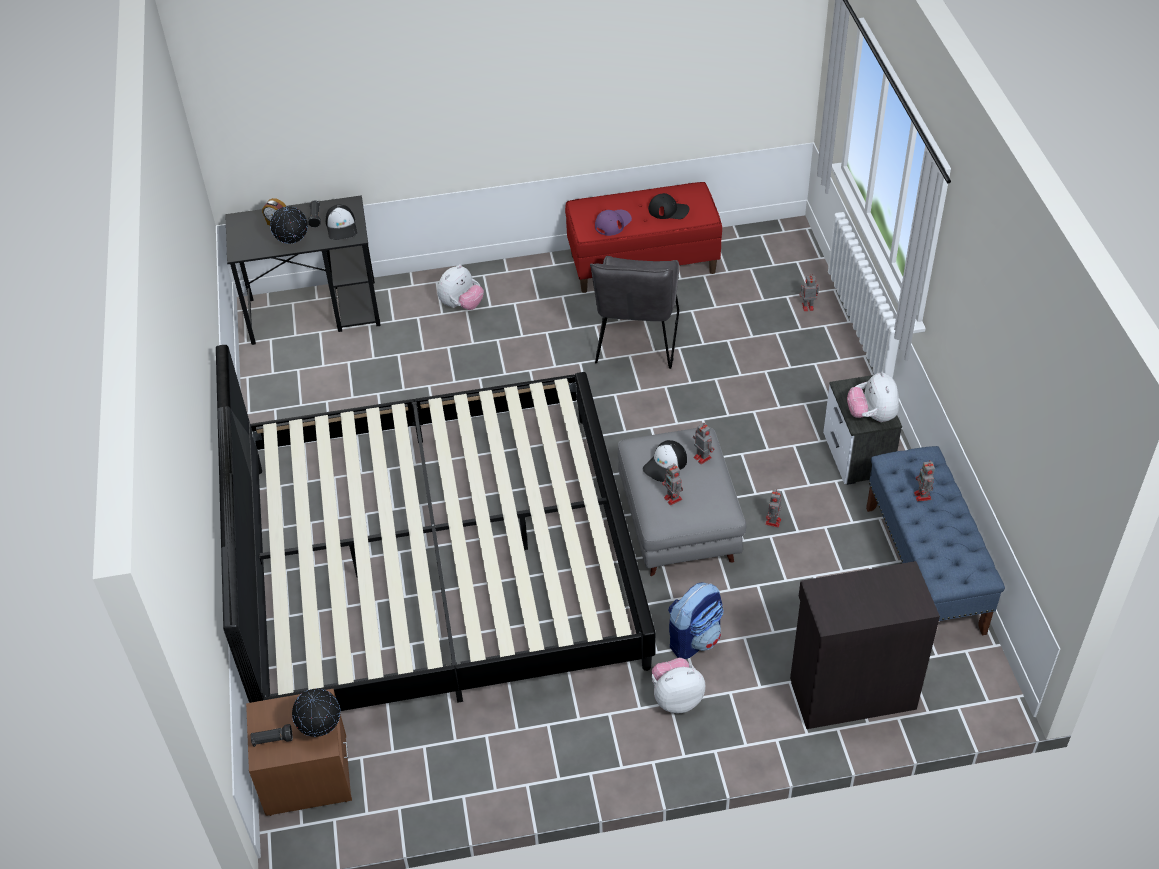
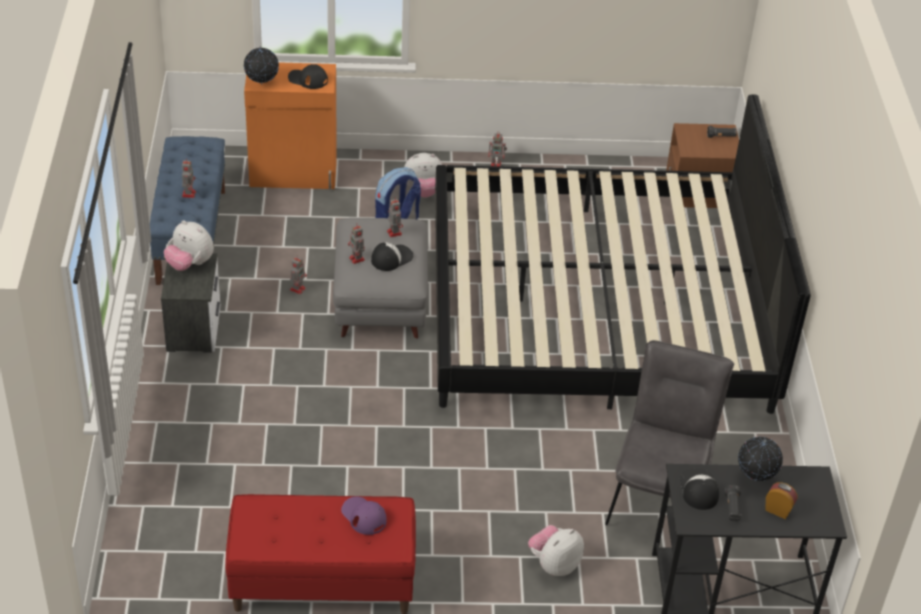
camera: 175 degrees left, 5 degrees down
(321, 729) = (687, 137): globe -> globe (262, 83)
(613, 223) = (364, 516): purple cap -> purple cap turned 90 degrees clockwise
(636, 343) = (363, 478): grey chair -> grey chair (659, 495)
(668, 210) = (289, 523): black cap -> black cap (308, 79)
(807, 307) = (157, 488): toy robot -> toy robot (496, 164)
(851, 692) = (294, 175): black cabinet -> orange cabinet
(871, 416) = (190, 264): plush toy -> plush toy turned 120 degrees clockwise

